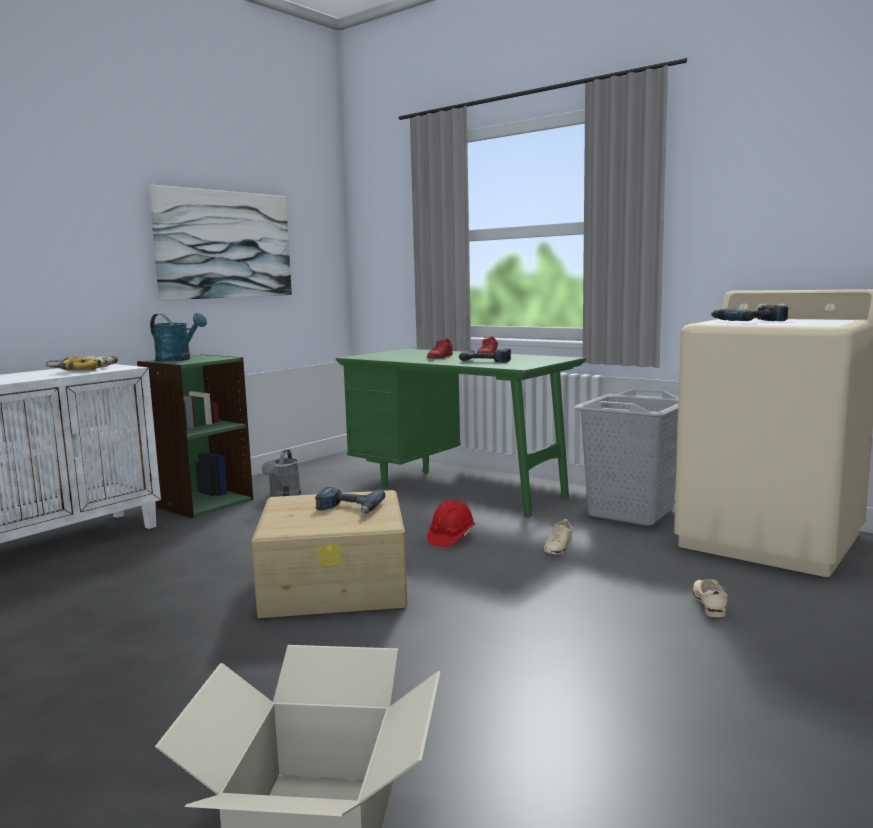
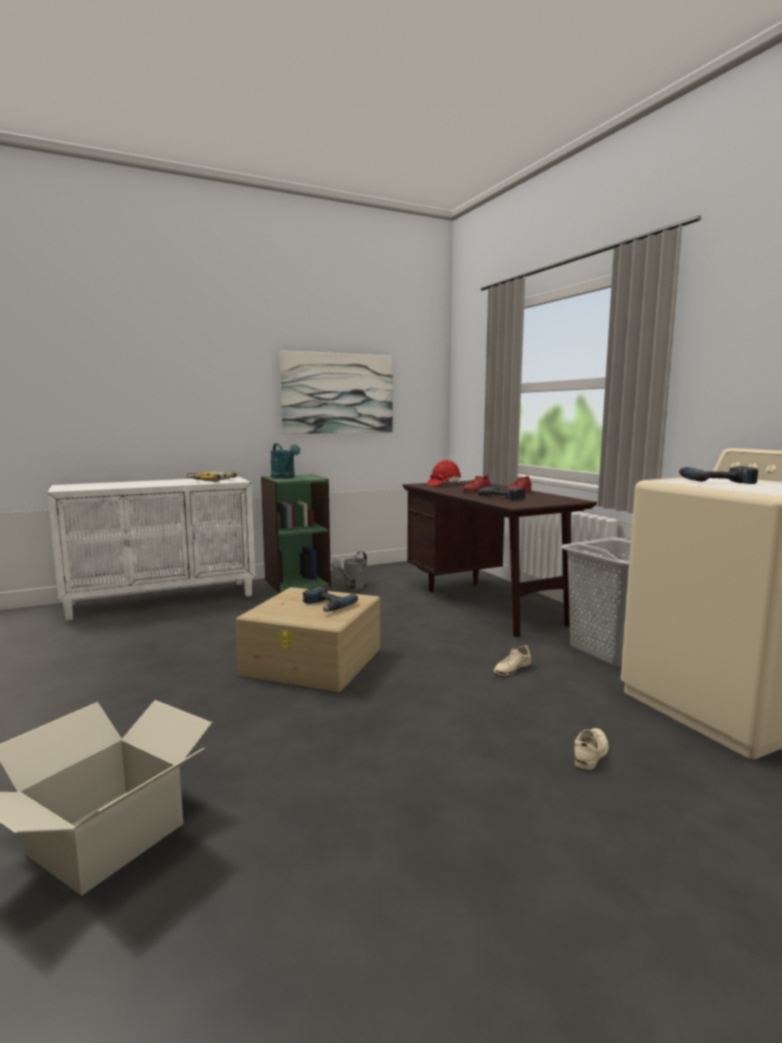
camera: 25 degrees right, 0 degrees up
(451, 538) = (434, 643): red hard hat -> red hard hat (444, 484)
(459, 489) = (486, 603): green desk -> brown desk

